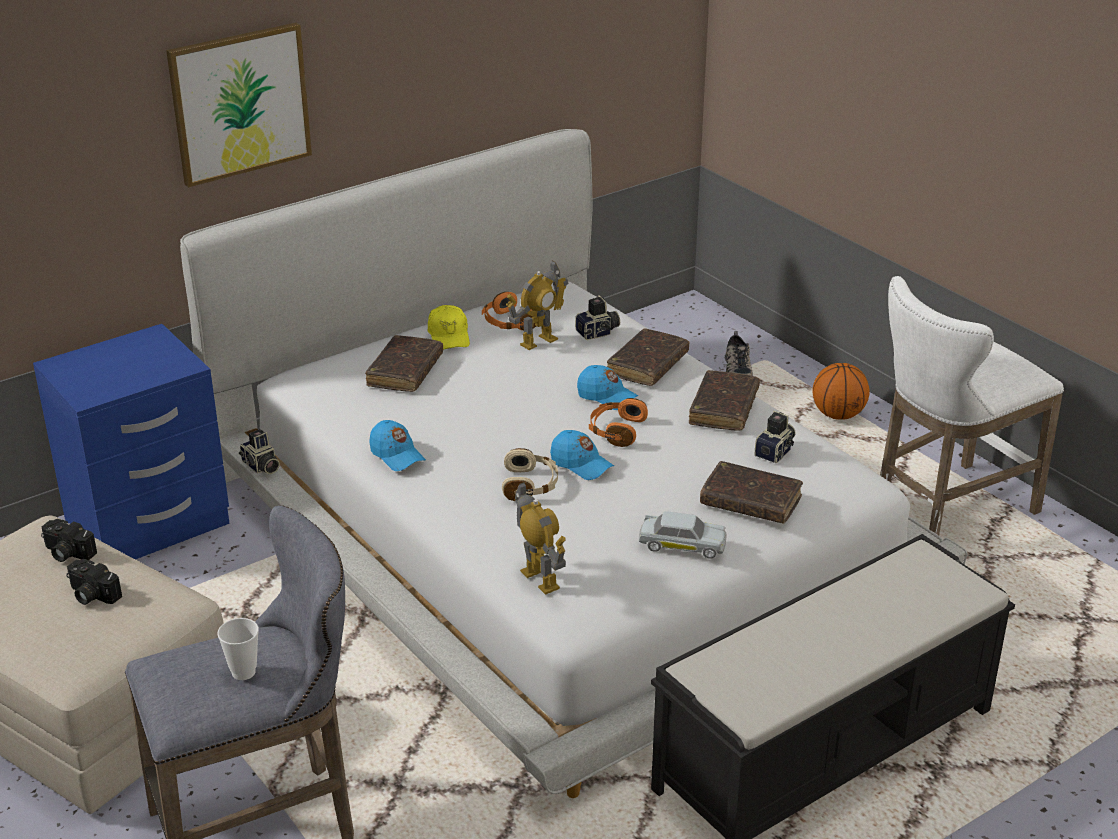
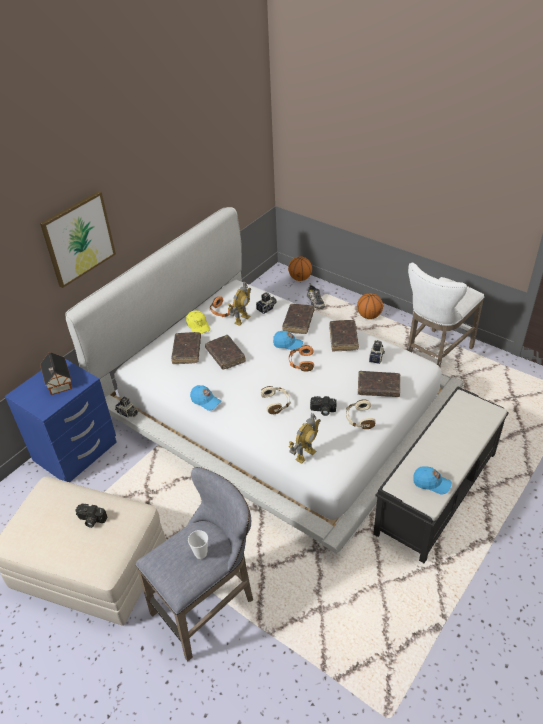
camera: 15 degrees left, 10 degrees up
(66, 553) = (66, 498): camera -> camera (323, 410)
(135, 361) = (58, 383): none -> toy house
(474, 392) = (225, 356): none -> brown book
(540, 579) = (305, 455): toy robot -> toy robot turned 90 degrees clockwise
(581, 465) = (294, 385): blue cap -> blue cap (431, 483)
(682, 544) = (359, 419): white toy car -> beige headphones
(726, 325) = (300, 278): none -> basketball

